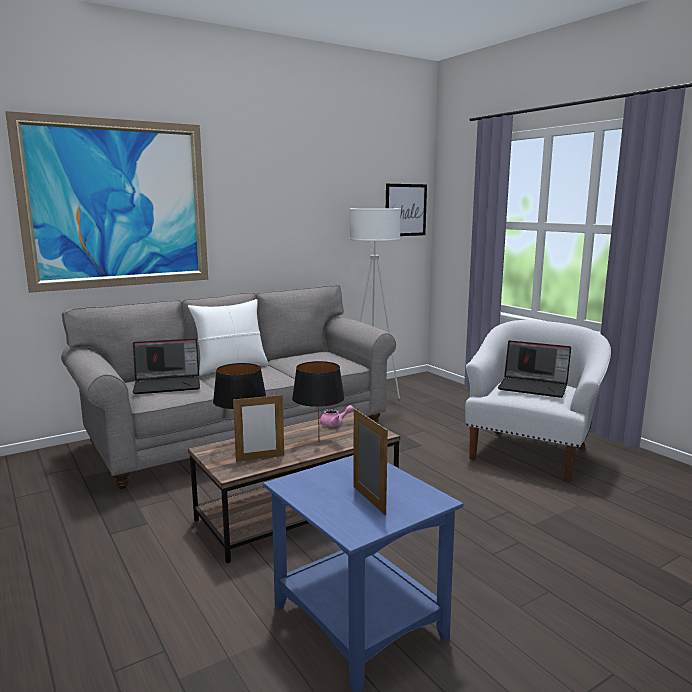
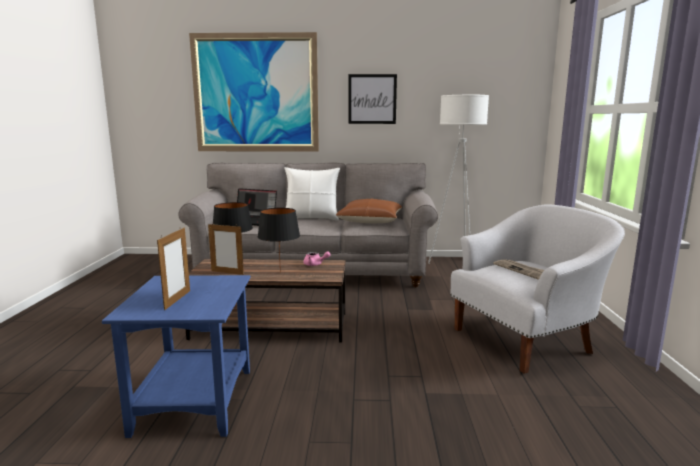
camera: 35 degrees right, 0 degrees up
(310, 360) = (370, 221): none -> brown pillow
(405, 210) = (516, 99): picture -> picture (372, 99)
(534, 387) = (523, 271): laptop -> newspaper

